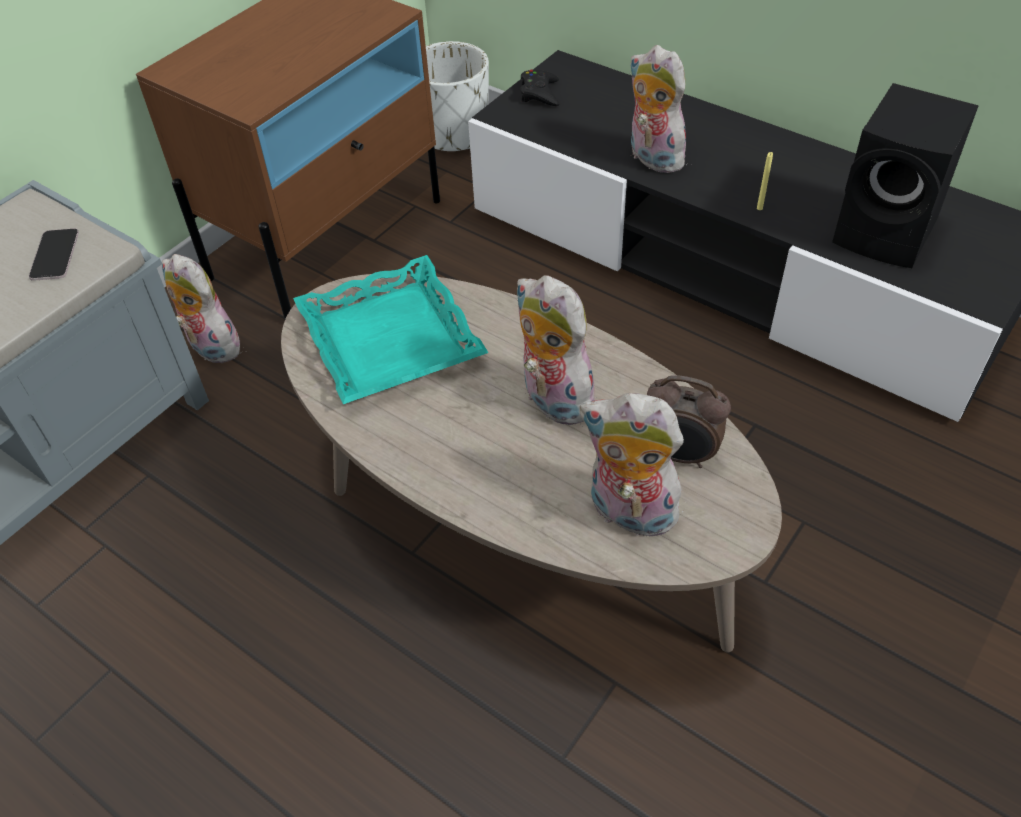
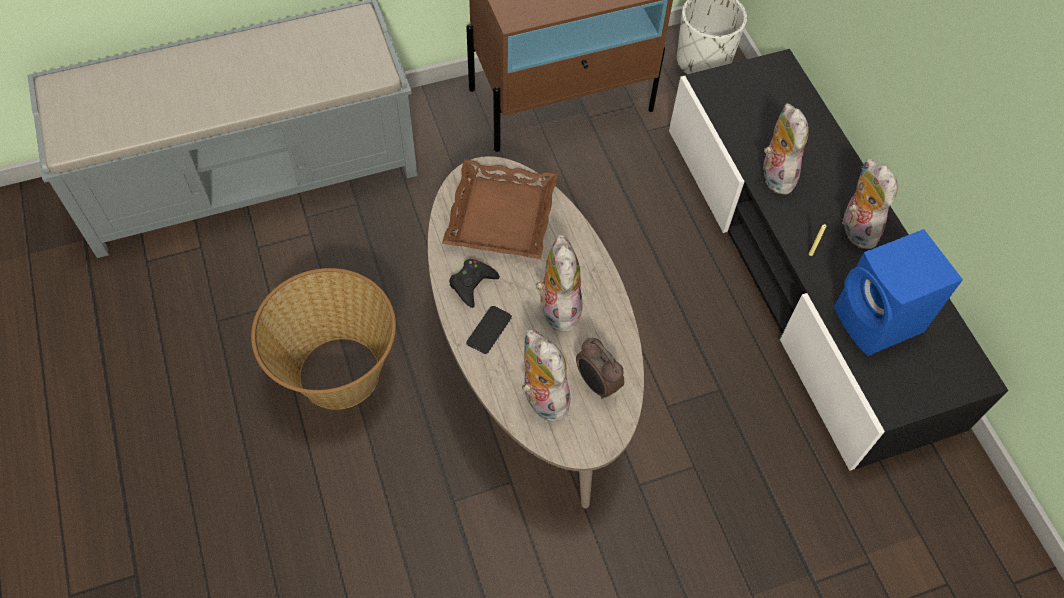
camera: 30 degrees right, 10 degrees up
(55, 255) = (354, 61): phone -> phone (489, 330)
(210, 347) = (441, 139): plush toy -> plush toy (855, 229)
(274, 697) = (337, 373): none -> basket
(388, 340) = (500, 215): turquoise tray -> brown tray
(540, 93) = (745, 80): black game controller -> black game controller (472, 284)
(888, 233) = (878, 323): black speaker -> blue speaker

